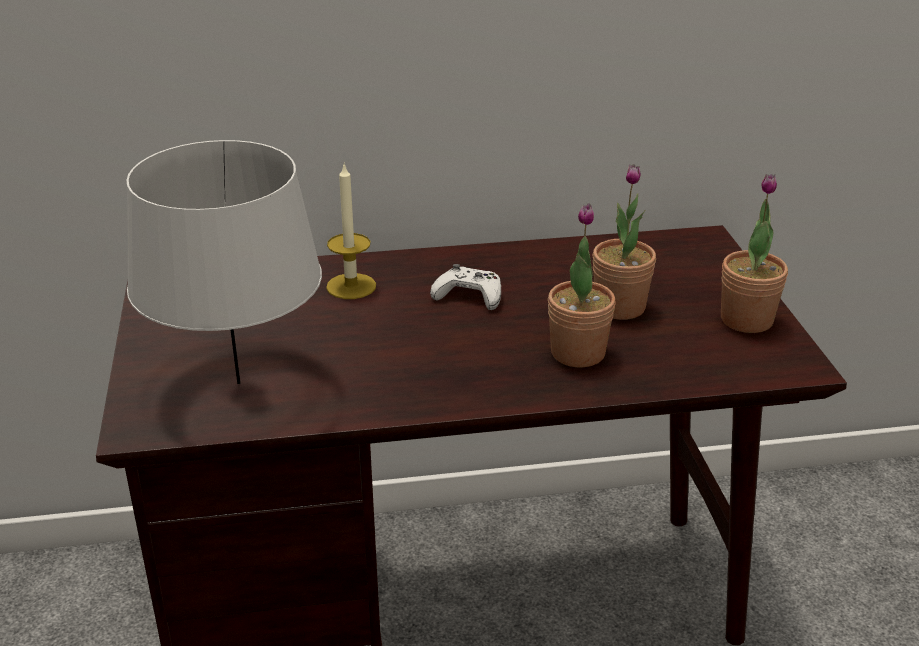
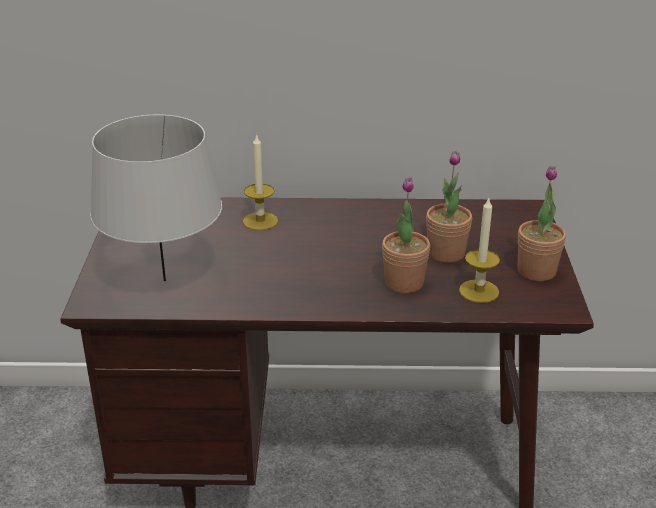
camera: 10 degrees right, 0 degrees up
(469, 295) = (341, 235): white game controller -> none
(682, 354) = (479, 291): none -> candle

